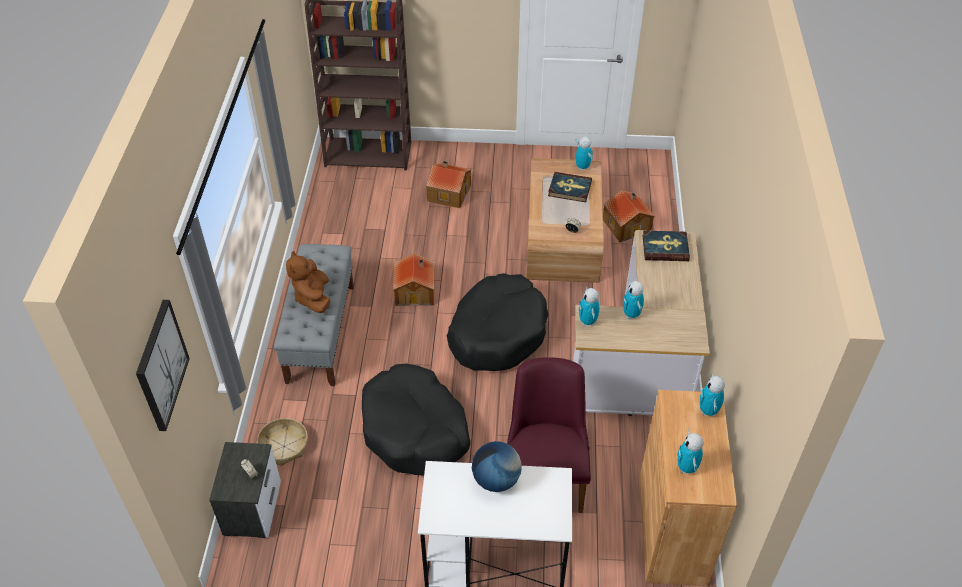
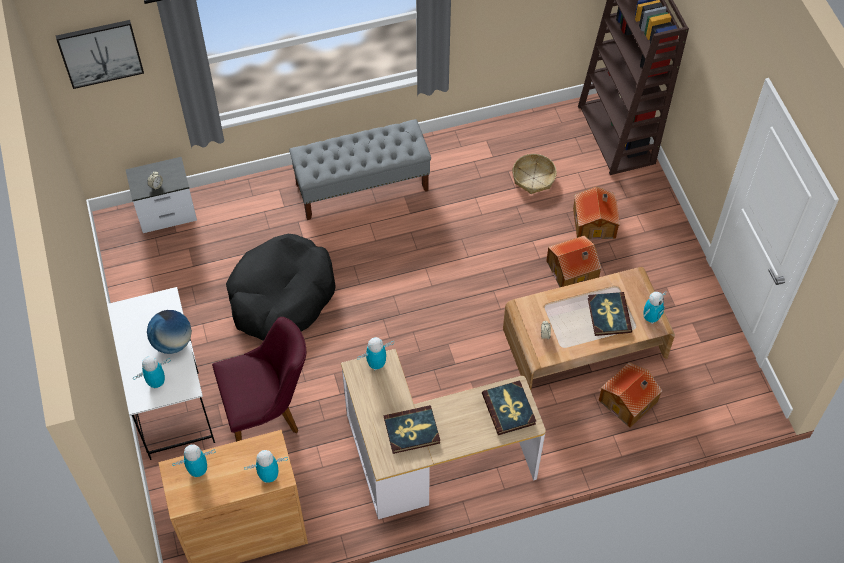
camera: 70 degrees right, 10 degrees up
(283, 446) = (231, 209): basket -> basket (533, 178)
(313, 298) = (352, 153): brown plush toy -> none
(416, 290) = (445, 241): toy house -> toy house (573, 271)
(497, 332) = (421, 324): black dog bed -> none
(631, 314) = (400, 399): toy robot -> toy robot (156, 382)
(666, 315) = (412, 431): none -> book

